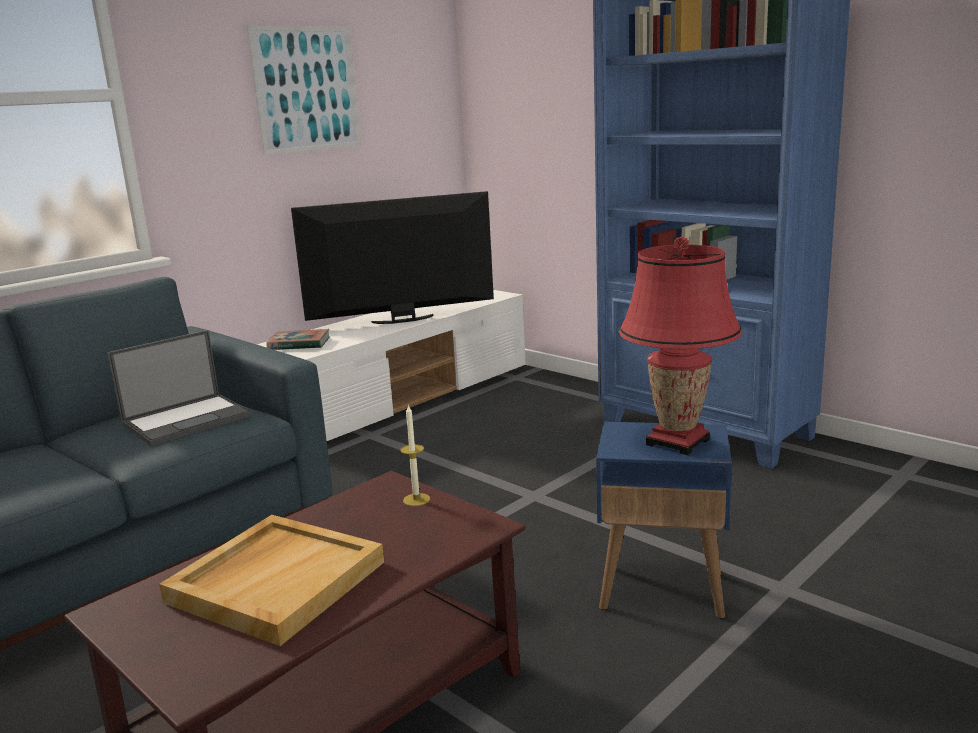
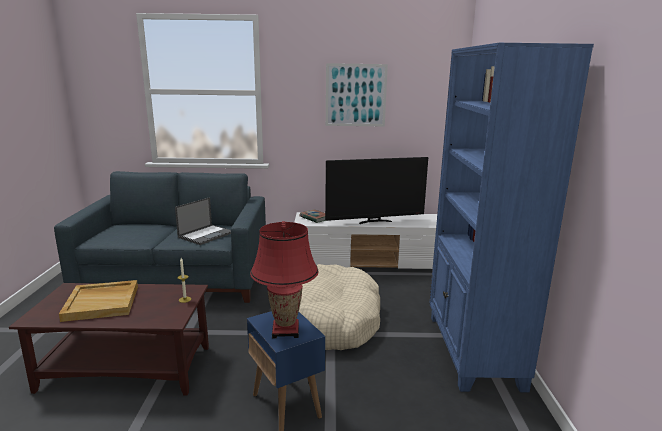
camera: 45 degrees right, 0 degrees up
(188, 419) = (206, 235): laptop -> laptop turned 60 degrees counterclockwise
(403, 320) = (374, 221): television -> television turned 135 degrees clockwise
(503, 482) = (332, 320): none -> beige dog bed

